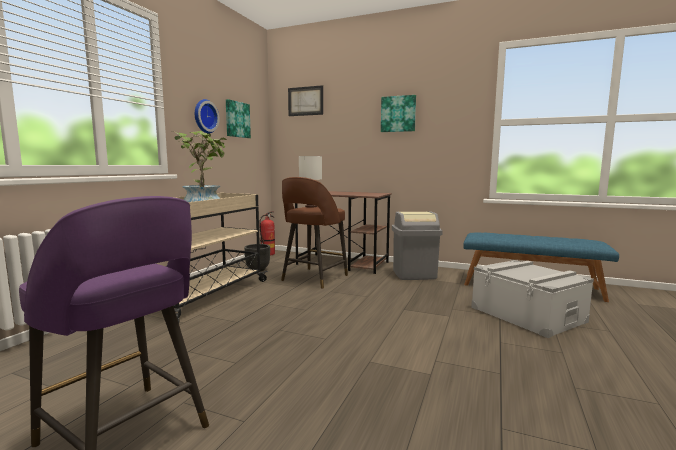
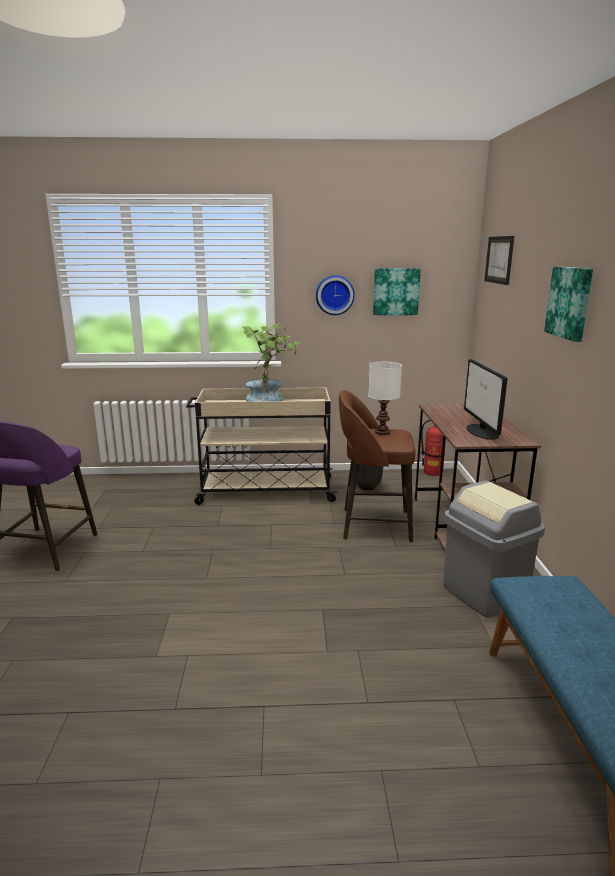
camera: 65 degrees right, 10 degrees up
(361, 193) = (482, 432): none -> monitor
(527, 314) = (398, 736): grey storage box -> none

